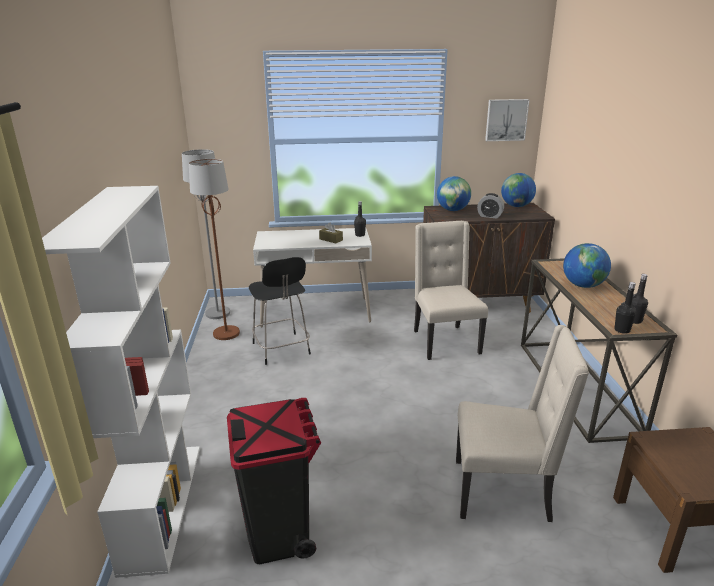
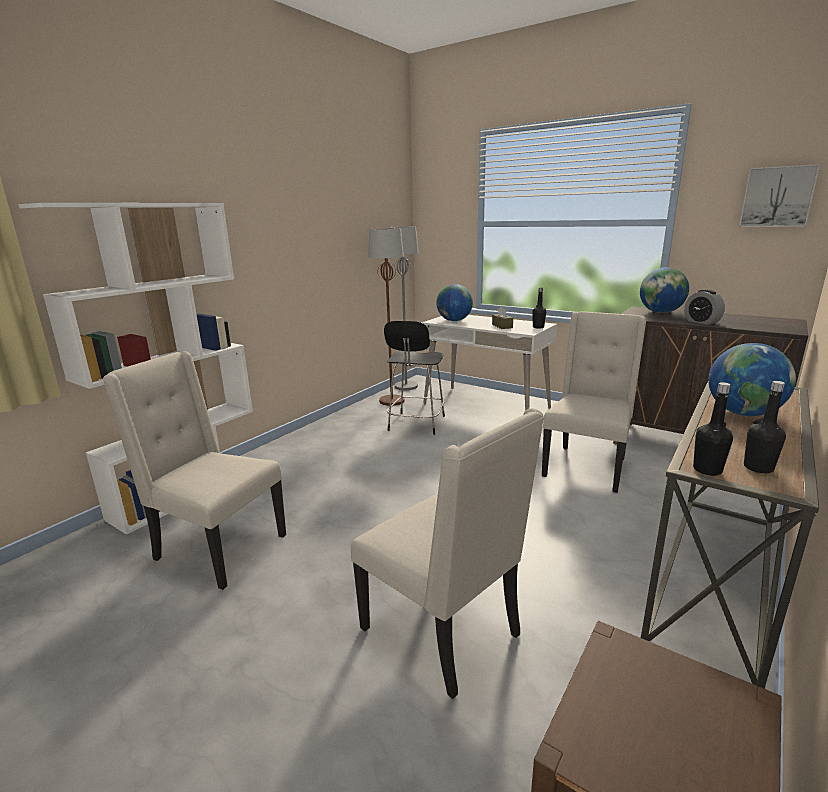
camera: 40 degrees right, 5 degrees down
(279, 532) = (217, 548): black trash can -> beige chair
(516, 206) = (766, 319): globe -> globe (454, 320)

